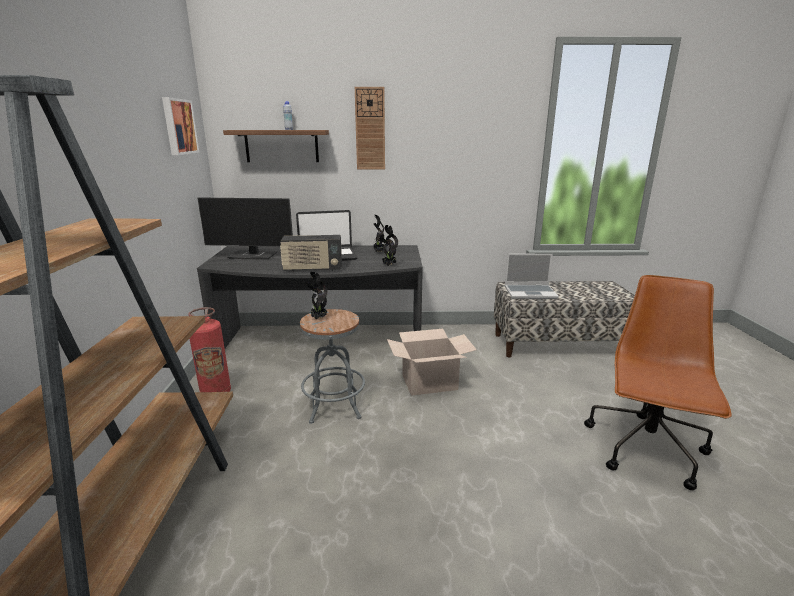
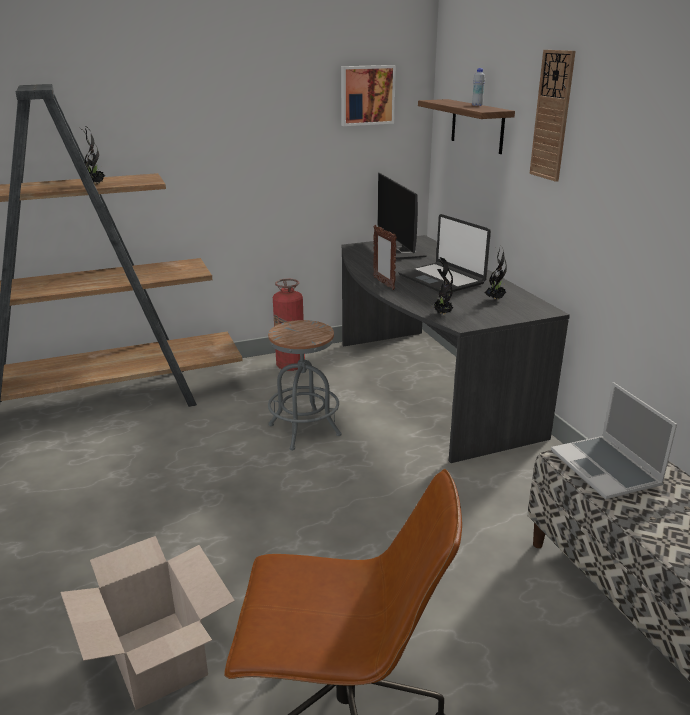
camera: 70 degrees right, 5 degrees up
(313, 269) = (383, 283): radio -> picture frame
(318, 318) = (299, 327): potted plant -> potted plant (96, 184)
(429, 383) = (395, 481): cardboard box -> cardboard box (156, 658)

